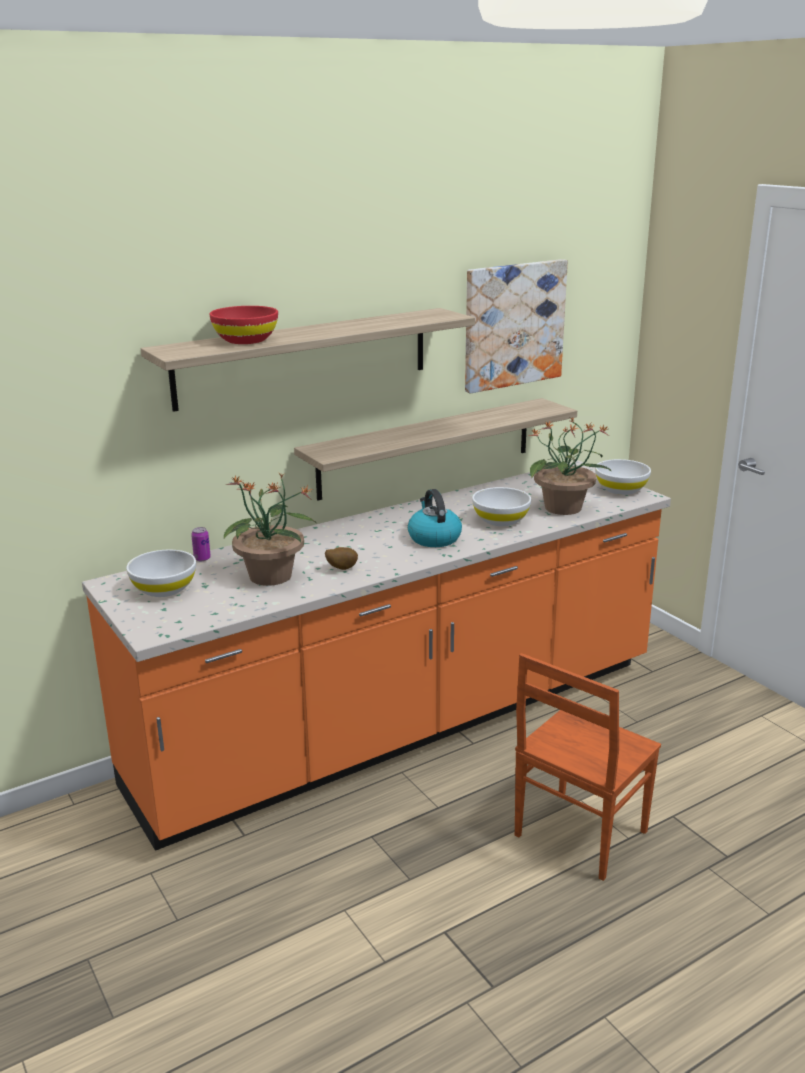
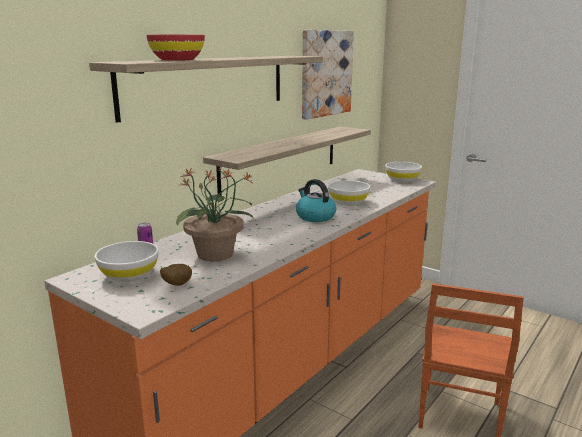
camera: 20 degrees left, 5 degrees down
(341, 568) = (267, 242): potato -> potato (176, 285)
(564, 508) = (380, 192): potted plant -> none

